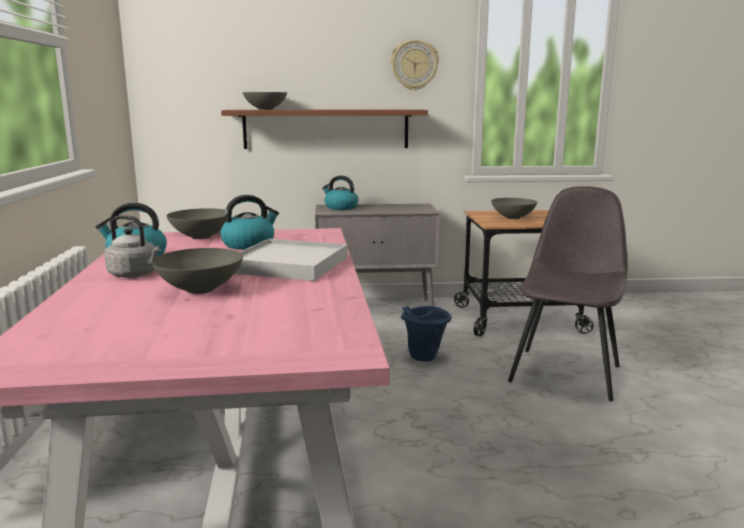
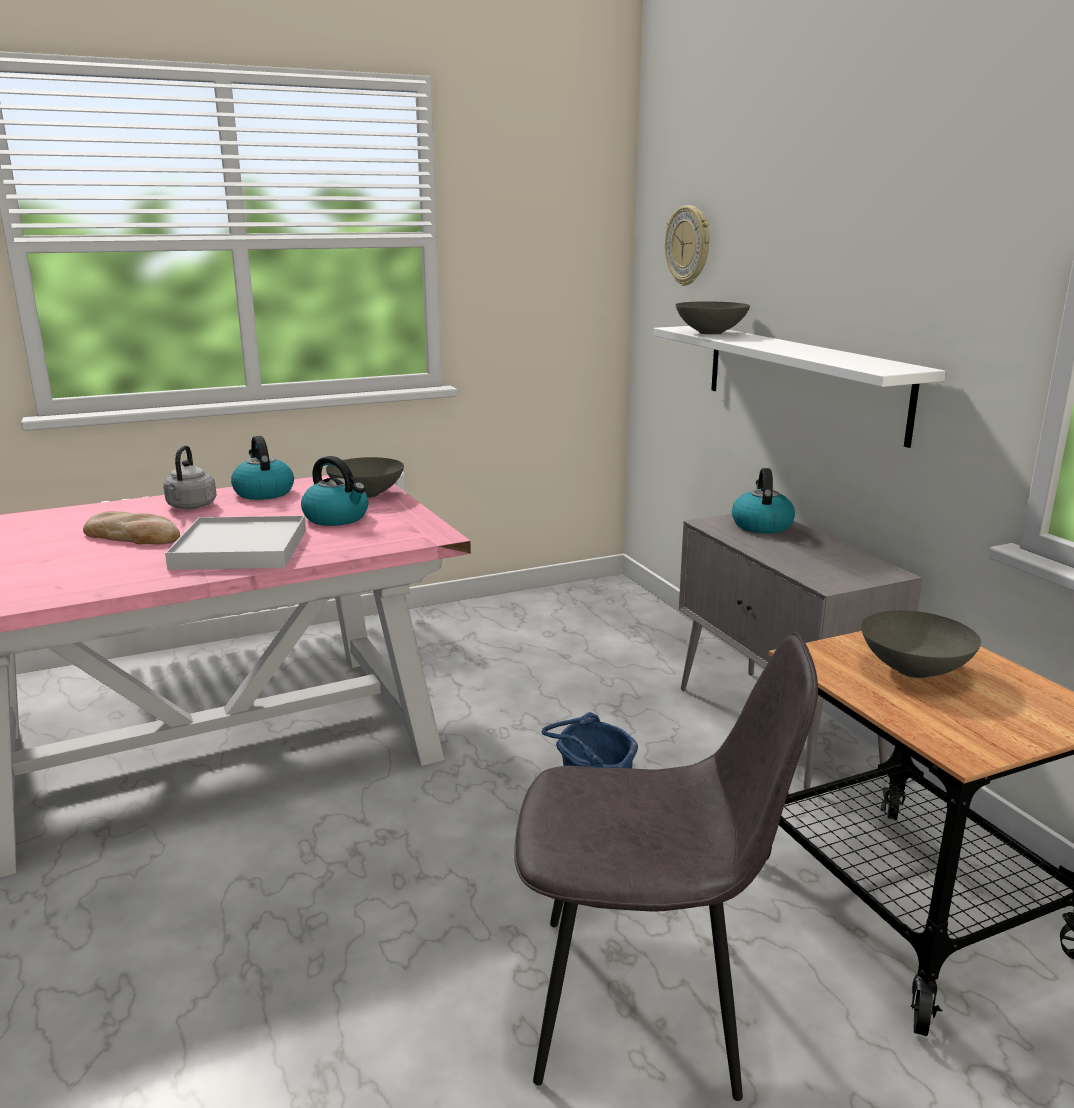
camera: 70 degrees right, 5 degrees up
(199, 290) = (133, 536): grey bowl -> bread
(326, 129) = (801, 379): brown shelf -> white shelf
(414, 65) = (944, 269): wall clock -> wall clock (689, 245)

